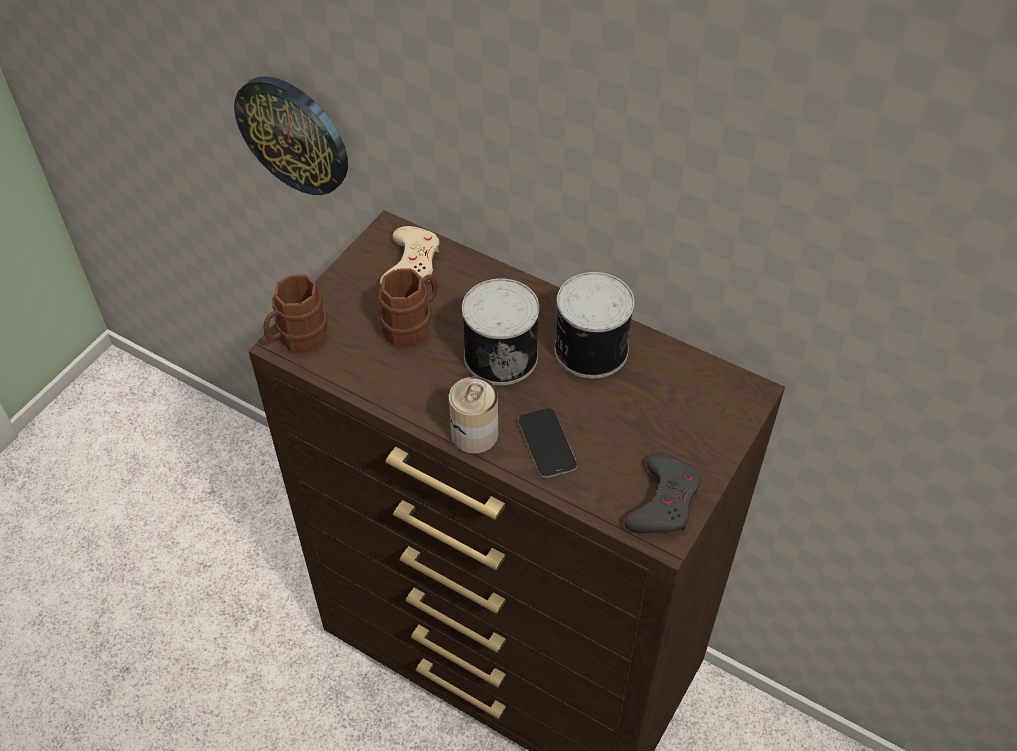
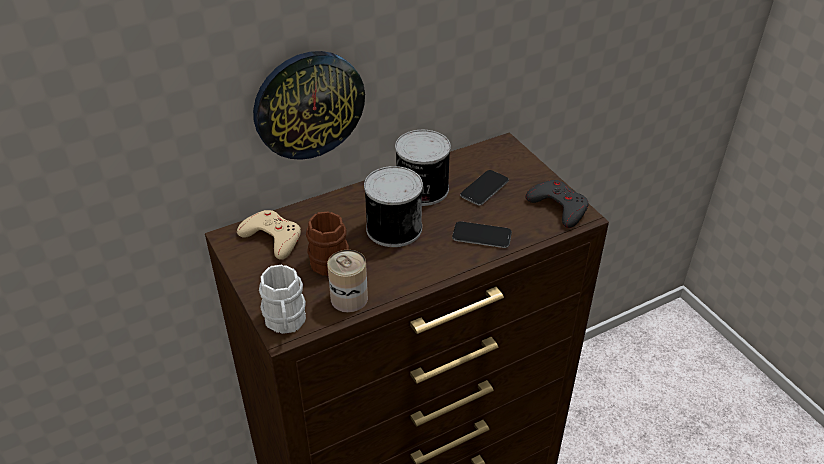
camera: 60 degrees left, 10 degrees down
(293, 134) = (92, 236): wall clock -> wall clock (308, 105)
(298, 338) = (285, 322): brown mug -> white mug
(474, 434) = (449, 264): can -> can (349, 298)
(639, 409) = (484, 188): none -> phone

